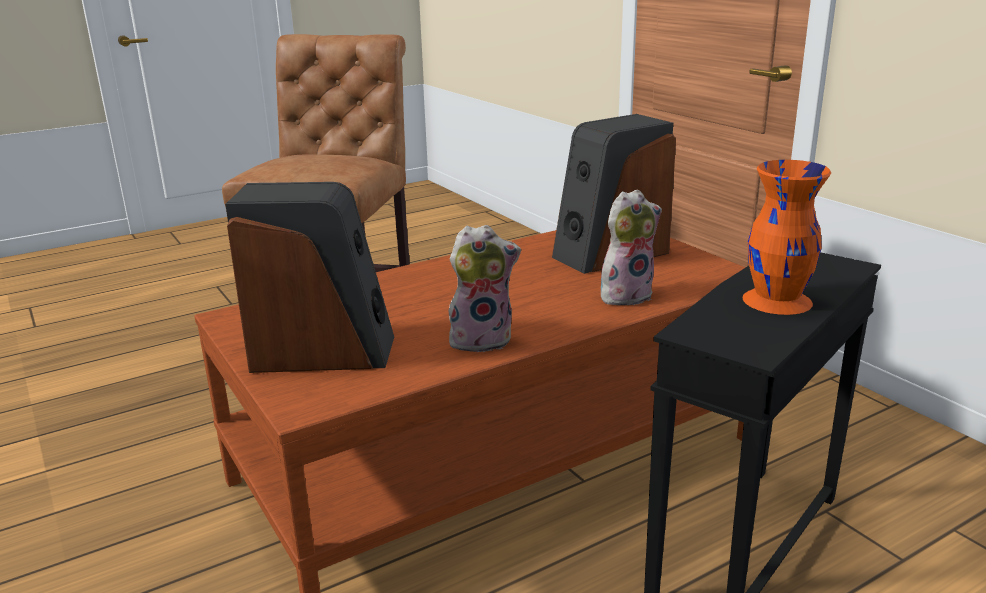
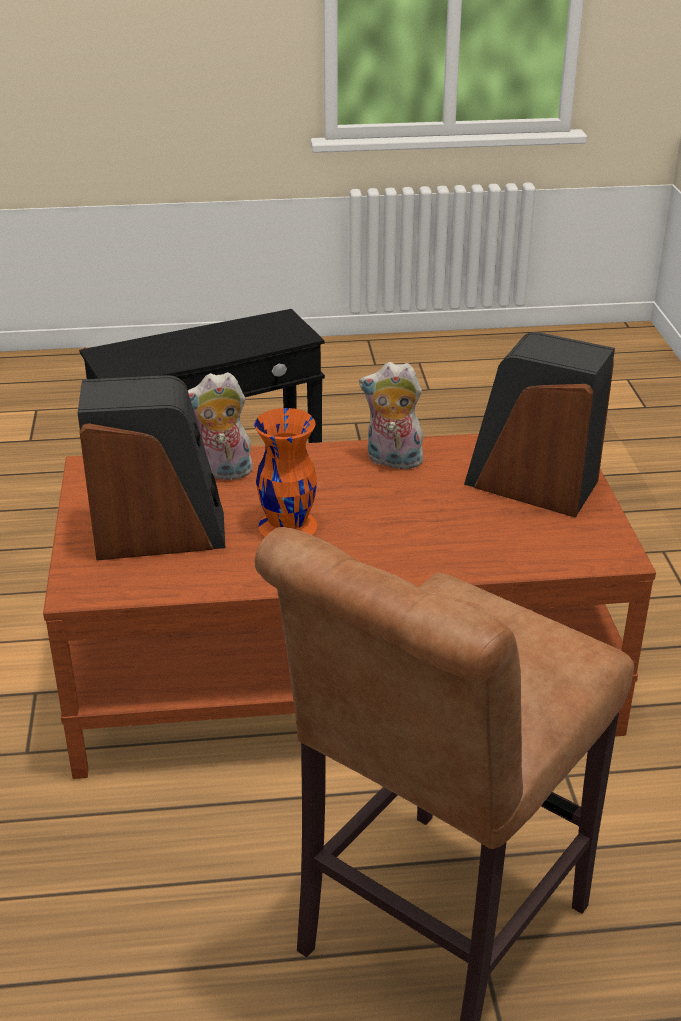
camera: 155 degrees left, 10 degrees up
(778, 301) = (208, 341): orange vase -> orange vase (287, 524)

